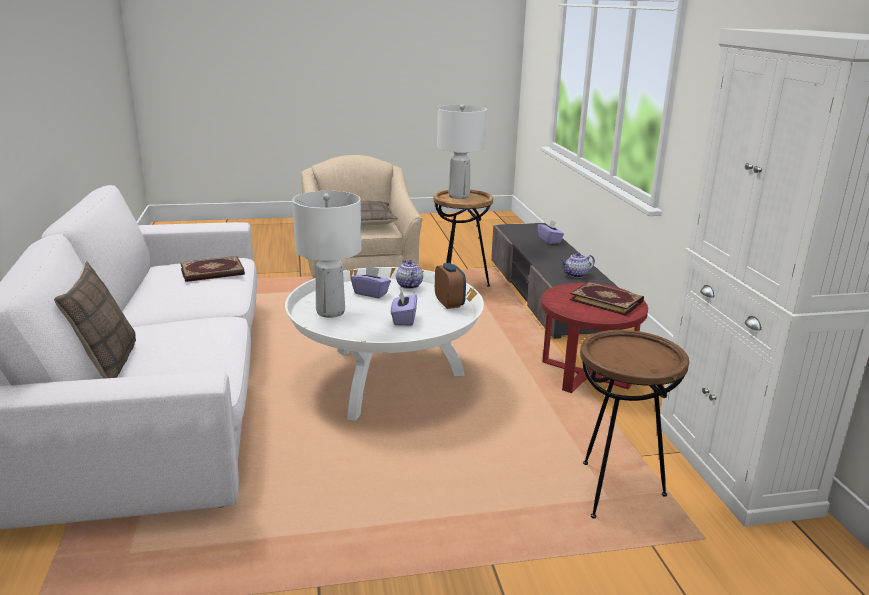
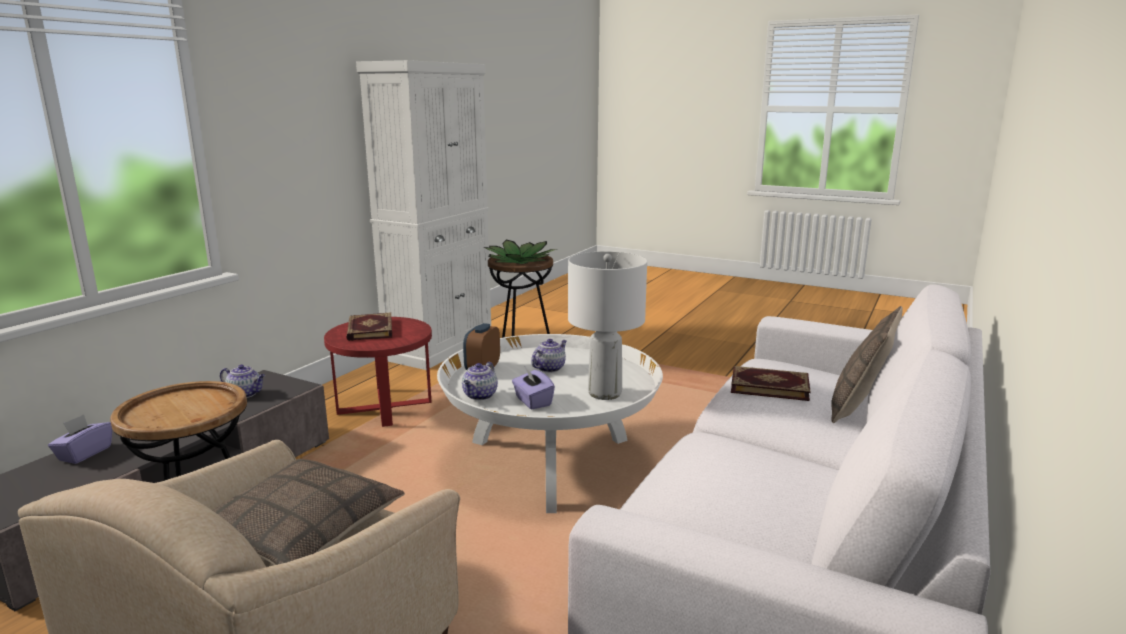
camera: 140 degrees left, 5 degrees down
(212, 272) = (703, 486): book -> book (769, 386)
(403, 319) = (549, 368): purple tissue box -> teapot
(459, 196) = (169, 414): white table lamp -> none
(634, 354) = (519, 261): none -> potted plant

